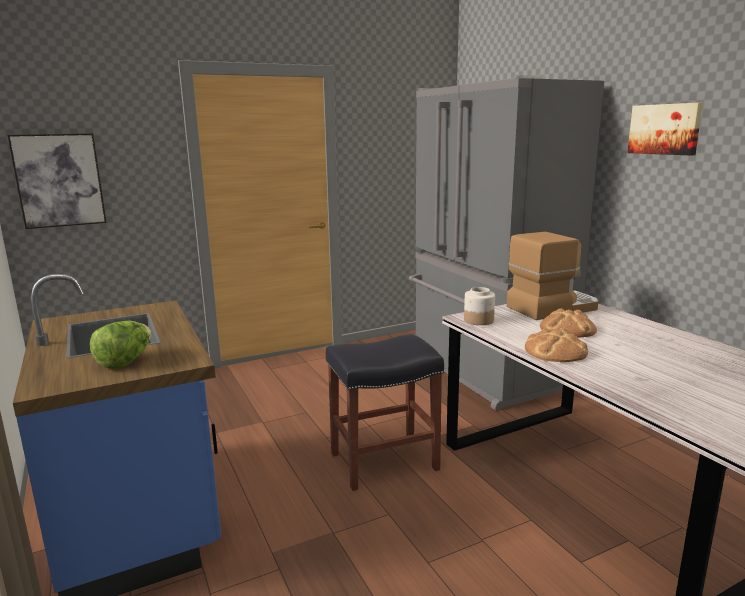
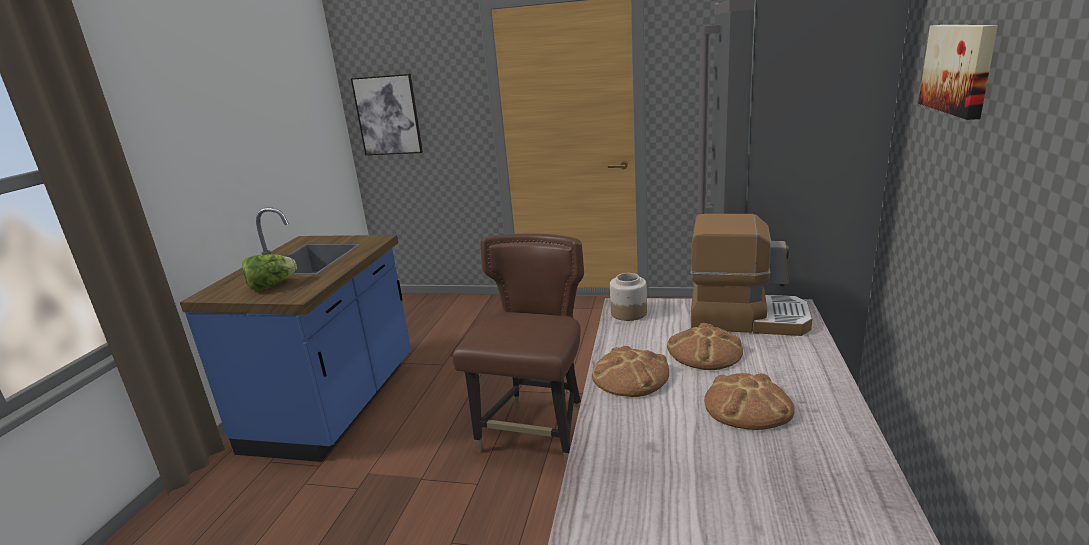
camera: 40 degrees right, 5 degrees up
(385, 461) = (536, 433): black stool -> brown chair
(642, 346) = (747, 406): none -> bread

